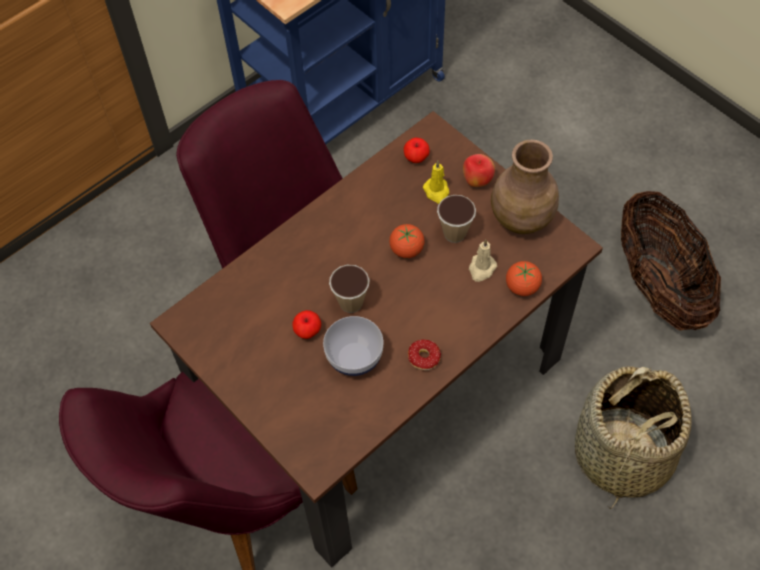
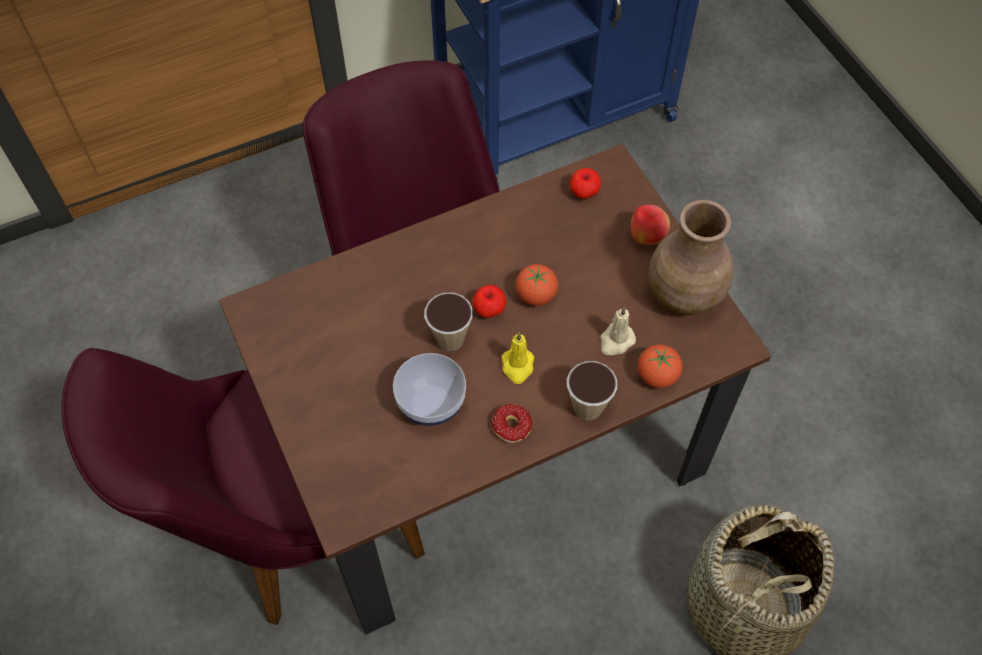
camera: 15 degrees right, 0 degrees up
(307, 331) = (389, 358): apple -> apple (489, 310)
(437, 191) = (594, 237): yellow candle -> yellow candle (517, 366)
(454, 233) = (598, 291): cup -> cup (587, 407)
(658, 285) = (851, 421): basket -> none

